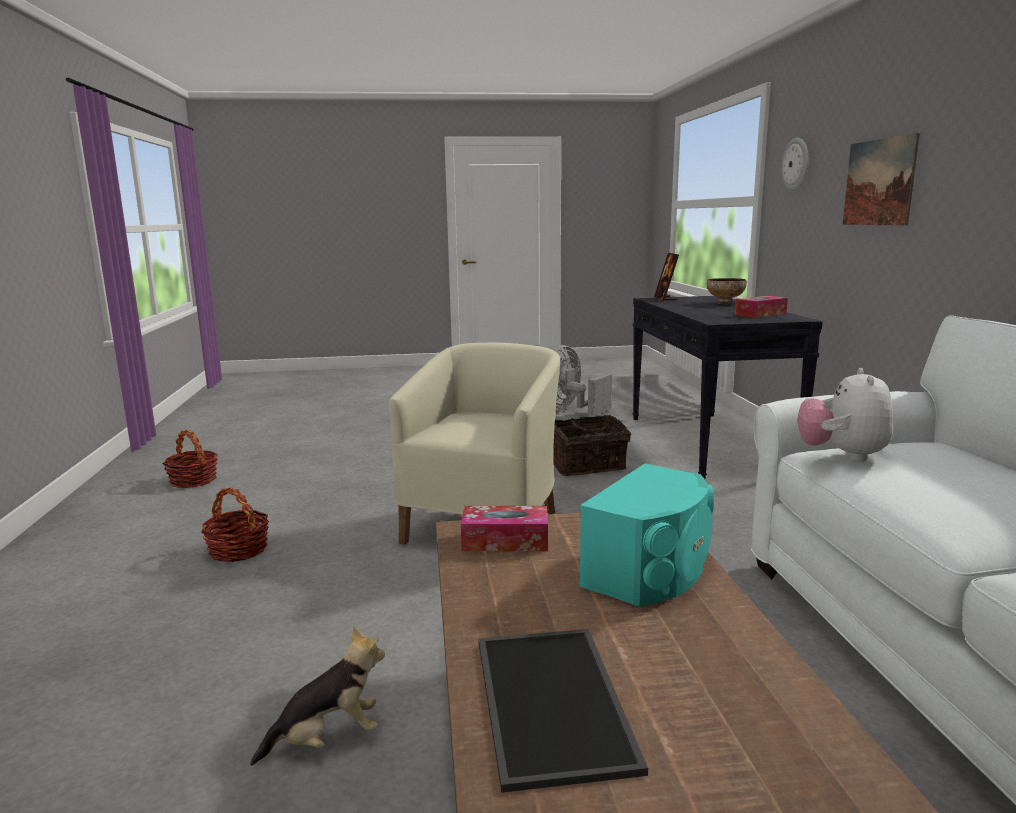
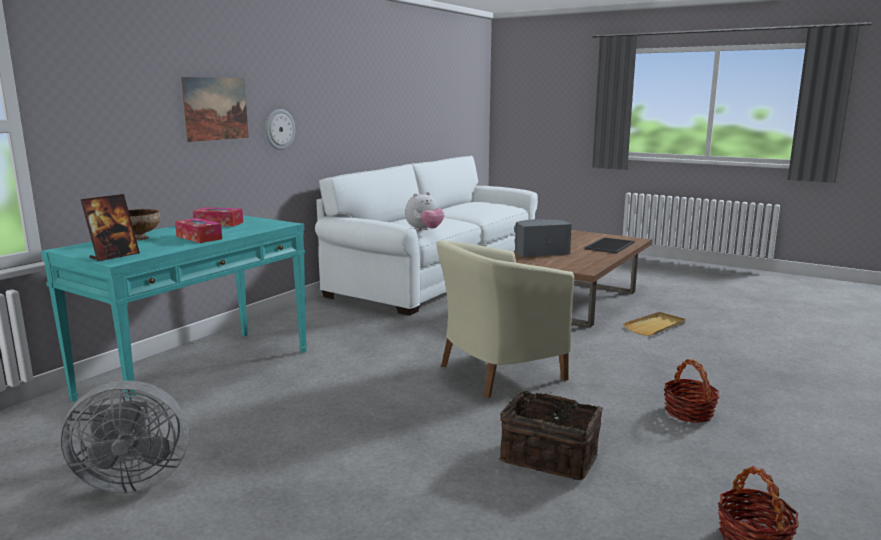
camera: 140 degrees left, 0 degrees up
(328, 739) = (655, 326): plush toy -> beige tray
(505, 541) = (575, 265): tissue box -> tissue box (199, 237)
(587, 465) = (334, 390): basket -> basket (550, 457)
(651, 570) = (540, 252): turquoise speaker -> grey speaker
(708, 443) = (199, 374): black console table -> turquoise console table
(796, 164) = (96, 86): wall clock -> wall clock (279, 129)

